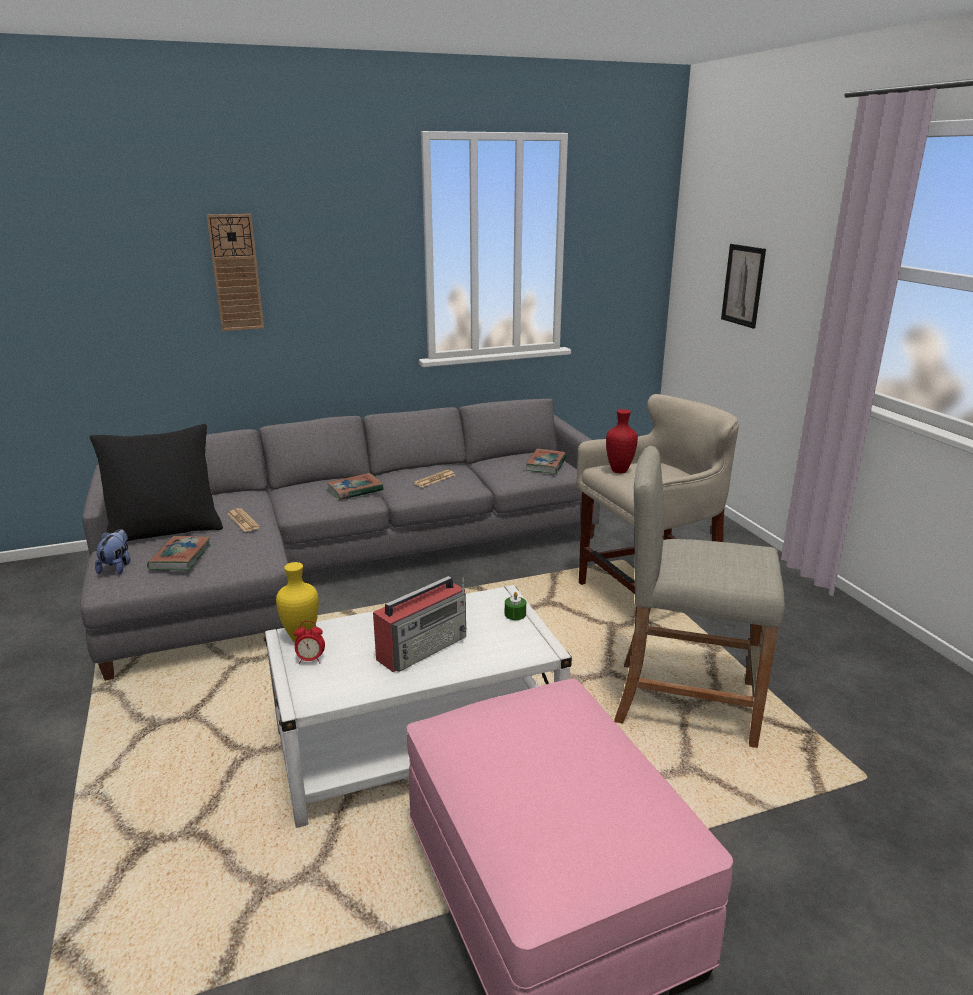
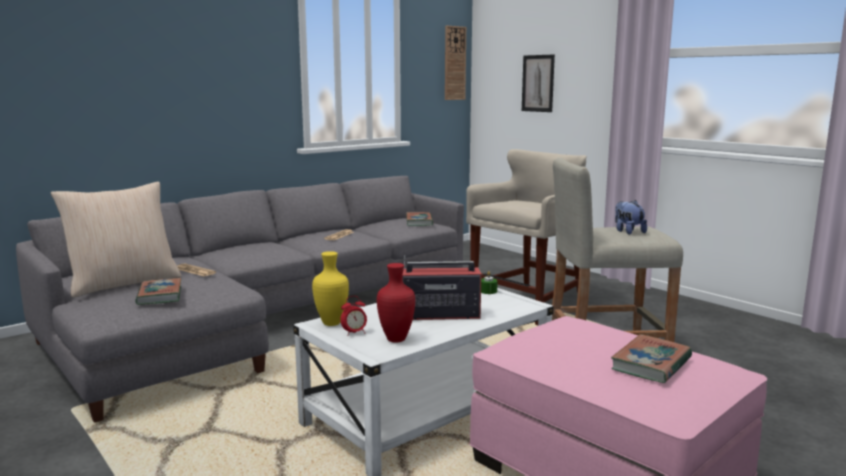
camera: 20 degrees left, 10 degrees down
(117, 567) = (98, 309): plush toy -> plush toy (628, 232)
(165, 530) = (123, 283): black pillow -> beige pillow
(236, 273) = (147, 67): wall clock -> wall clock (454, 63)
(355, 490) = (277, 247): book -> book (651, 364)
(423, 647) = (438, 315): radio -> radio turned 120 degrees counterclockwise
(620, 471) = (504, 202): red vase -> red vase (397, 339)

